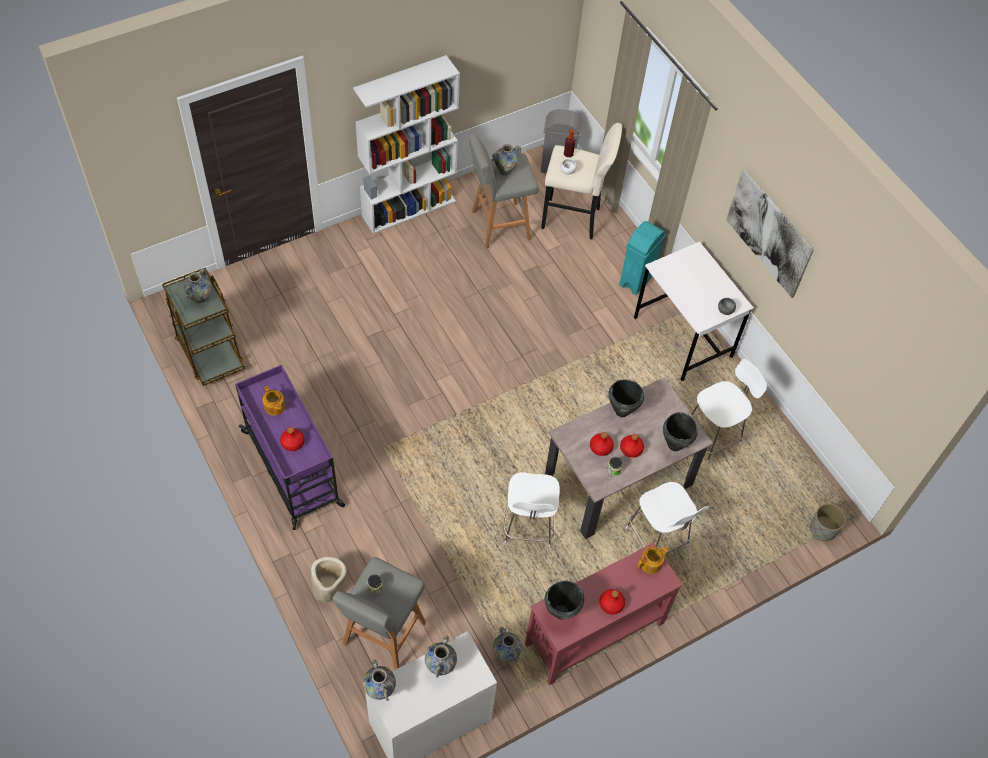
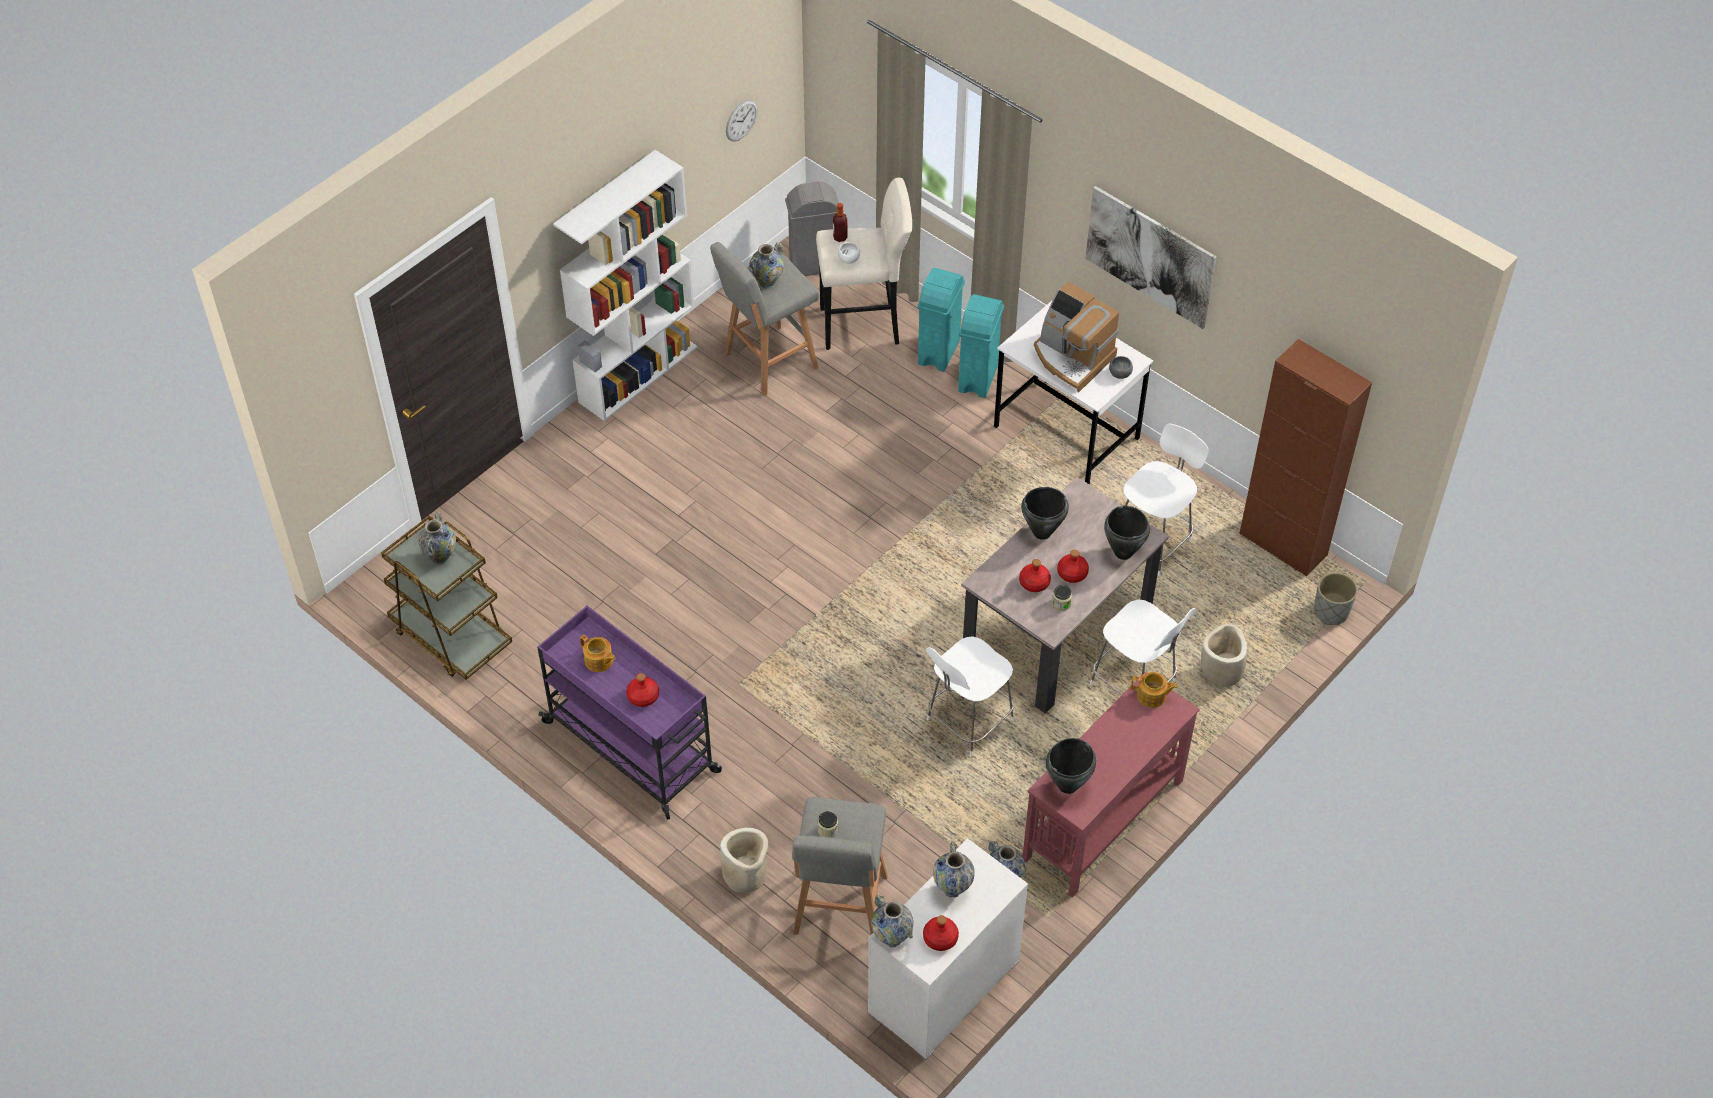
camera: 15 degrees left, 5 degrees down
(522, 52) = (741, 120): none -> wall clock
(528, 527) = (967, 722): white chair -> white chair turned 60 degrees clockwise
(611, 604) = (1124, 757): red bottle -> red bottle (940, 938)
(617, 253) = (939, 352): none -> turquoise trash can
(651, 563) = (1152, 696): teapot -> teapot turned 60 degrees clockwise
(695, 288) = (1072, 358): none -> coffee machine
(725, 548) = (1221, 670): none -> beige planter
(806, 468) = (1283, 544): none -> brown cabinet

